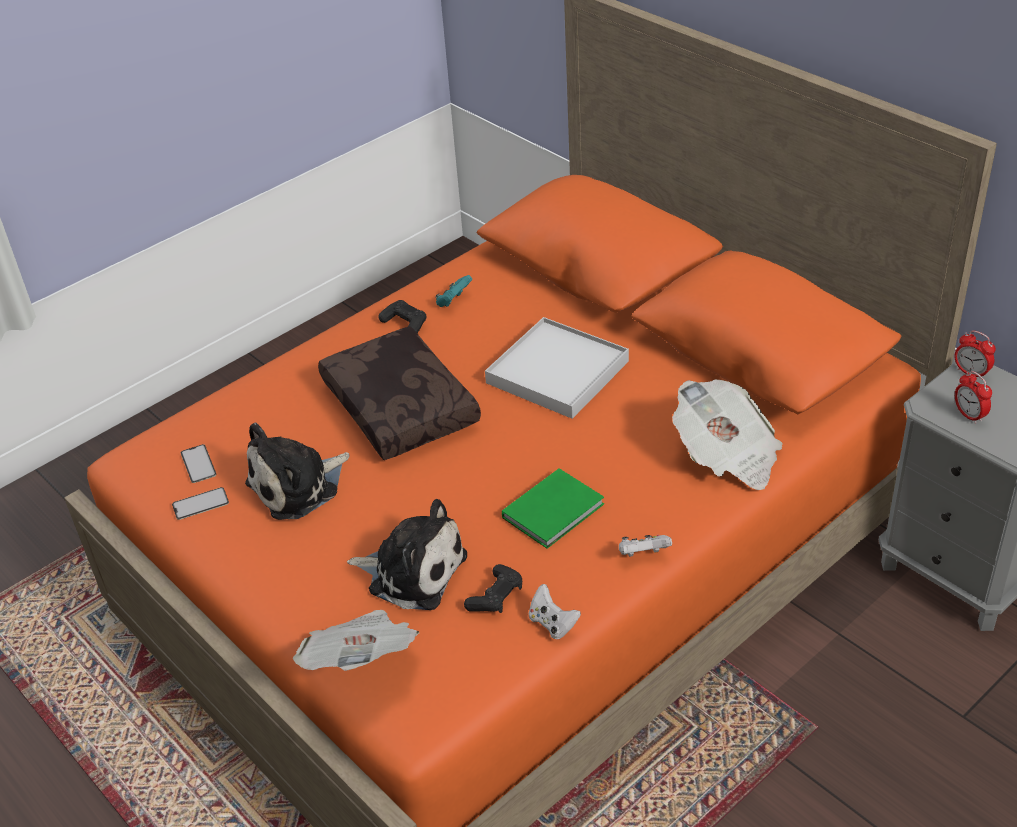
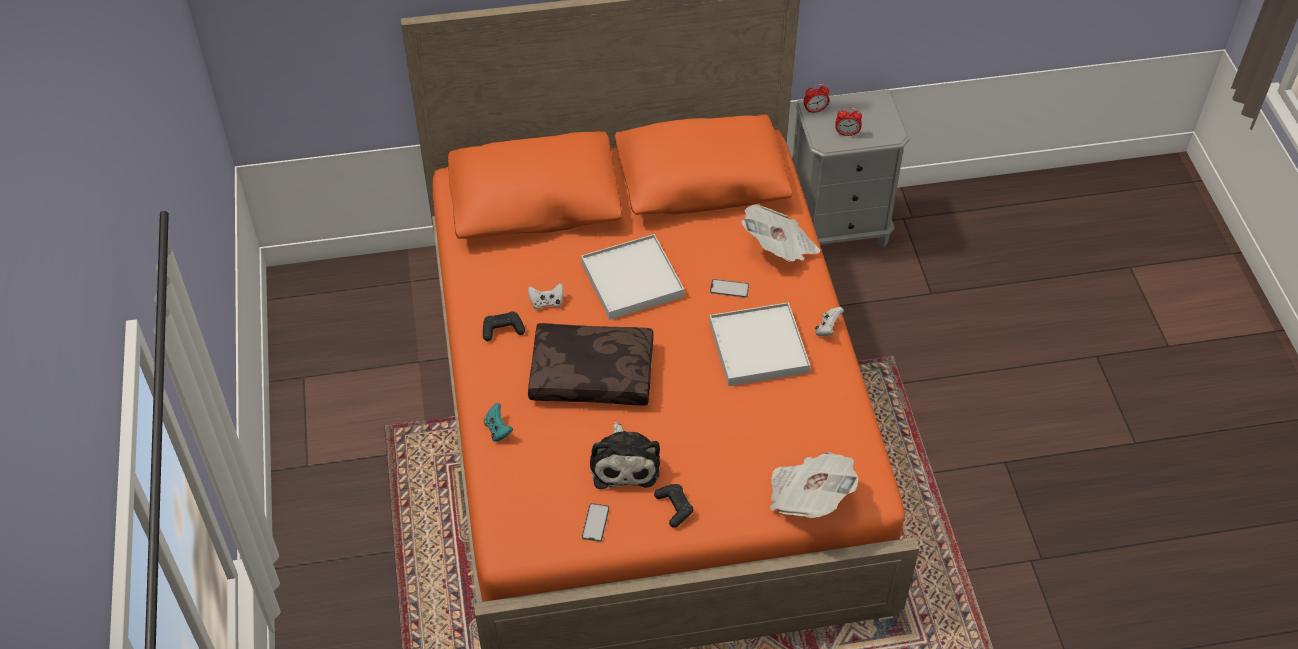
camera: 60 degrees left, 10 degrees up
(198, 464) = (551, 508): phone -> phone (729, 288)
(412, 571) = (754, 439): plush toy -> none
(453, 301) = (503, 292): turquoise game controller -> turquoise game controller (498, 430)
(496, 597) = (806, 410): black game controller -> black game controller (674, 507)
(552, 623) = (847, 396): white game controller -> white game controller (546, 302)
(556, 510) = (758, 347): green book -> white tray

